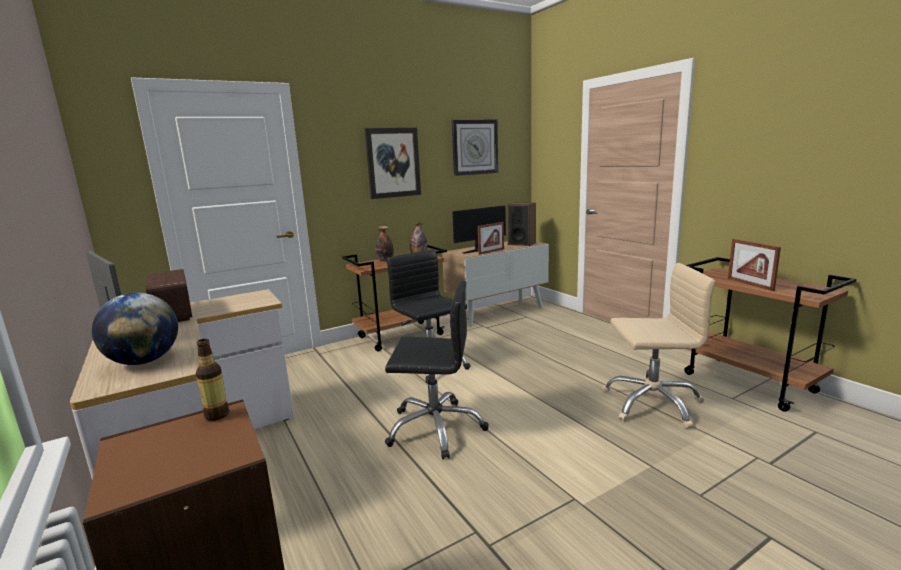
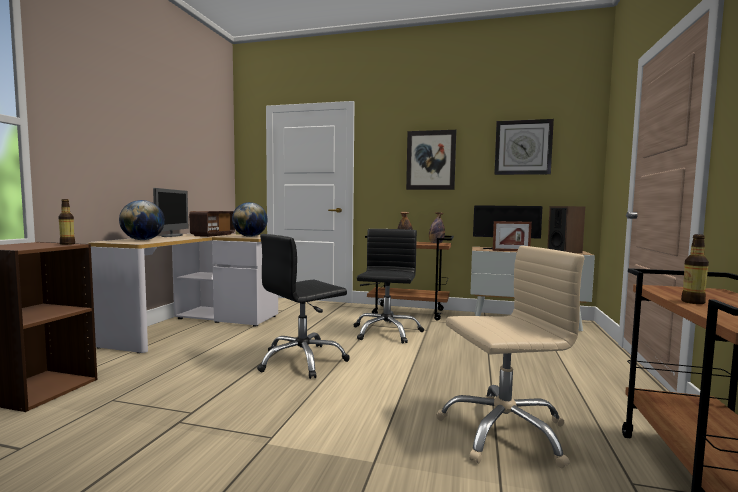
camera: 45 degrees right, 10 degrees down
(247, 302) = (250, 236): none -> globe
(435, 428) = (302, 361): black office chair -> black office chair turned 90 degrees clockwise
(652, 403) = (503, 431): beige office chair -> beige office chair turned 60 degrees counterclockwise
(749, 284) = (693, 302): picture frame -> bottle

